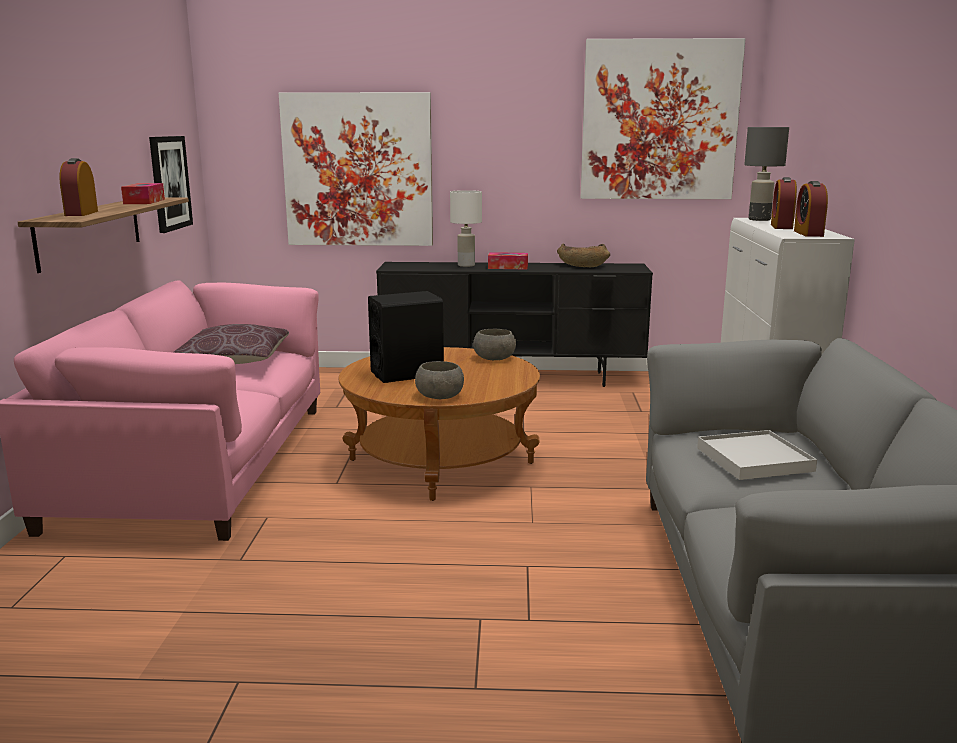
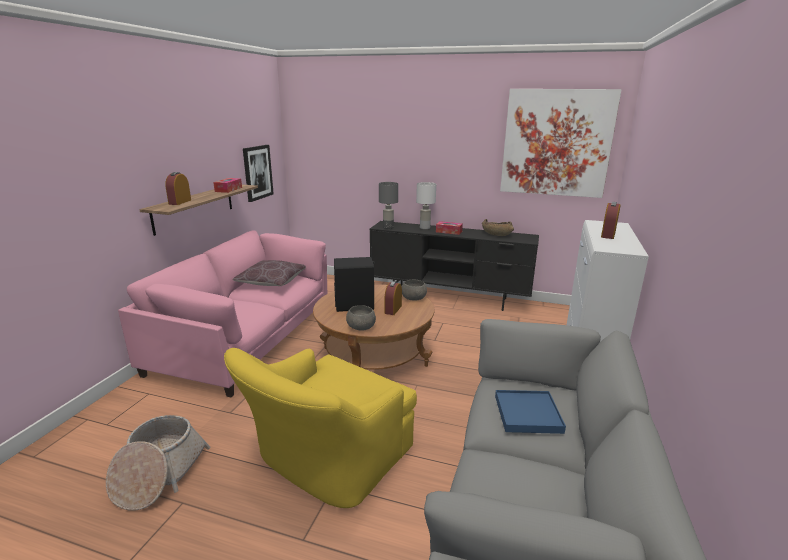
camera: 15 degrees right, 5 degrees up
(167, 654) = (159, 474): none -> basket
(358, 170) = (367, 166): picture -> none
(449, 592) = (326, 460): none -> yellow armchair
(754, 459) = (527, 414): white tray -> blue tray
(758, 219) = (600, 224): grey table lamp -> grey table lamp (388, 227)
(808, 233) = (619, 246): alarm clock -> alarm clock (393, 309)

